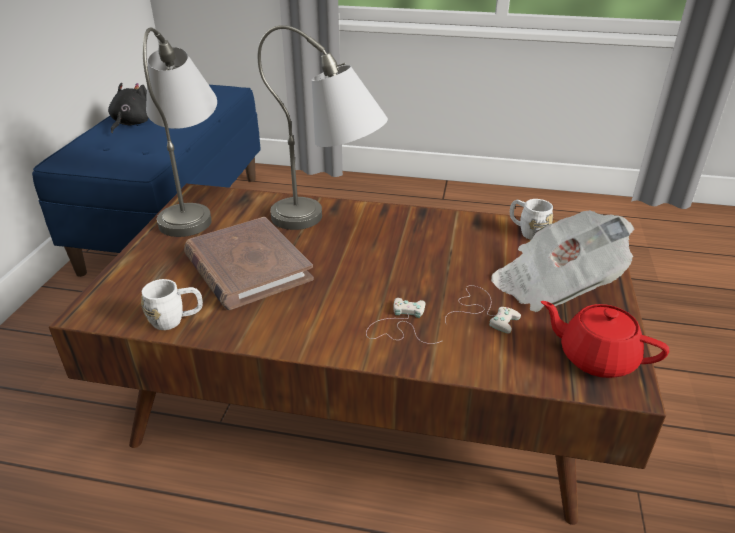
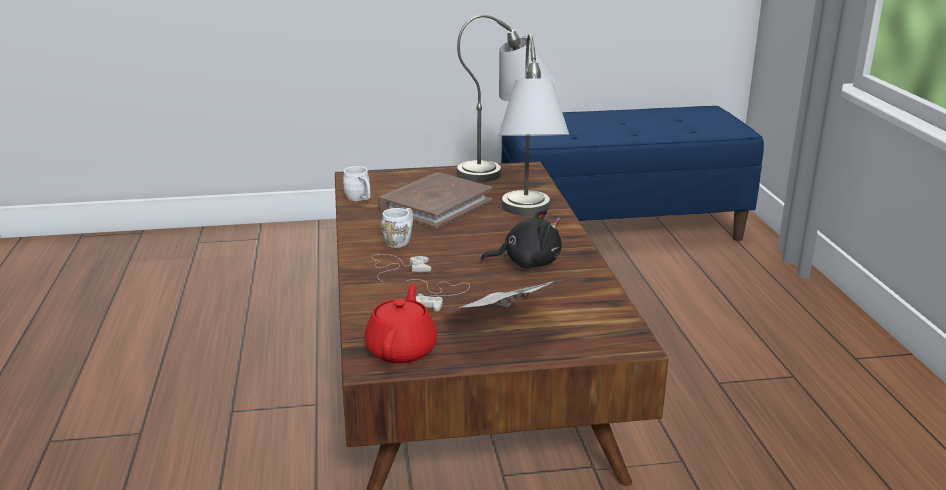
camera: 70 degrees right, 10 degrees down
(131, 123) = (614, 119): black plush toy -> black plush toy (527, 263)
(527, 231) = (598, 305): white mug -> white mug (400, 240)

